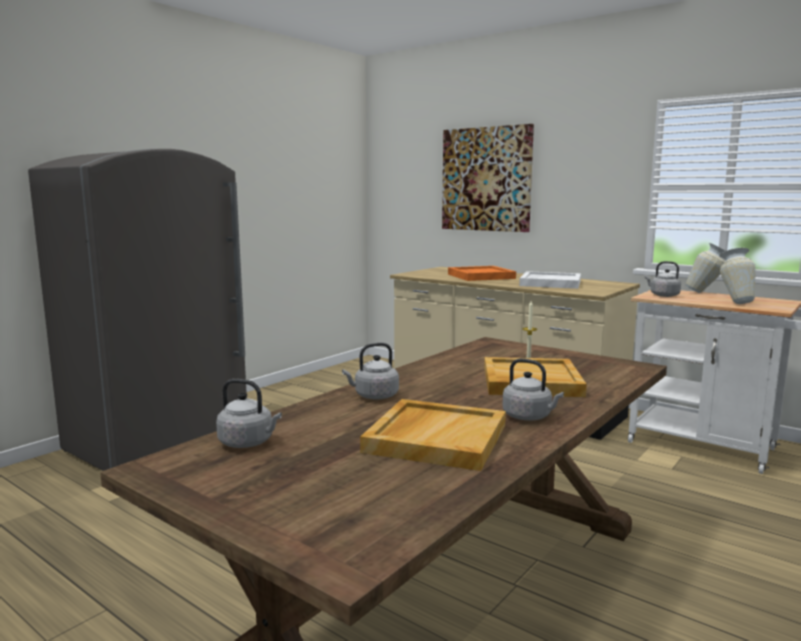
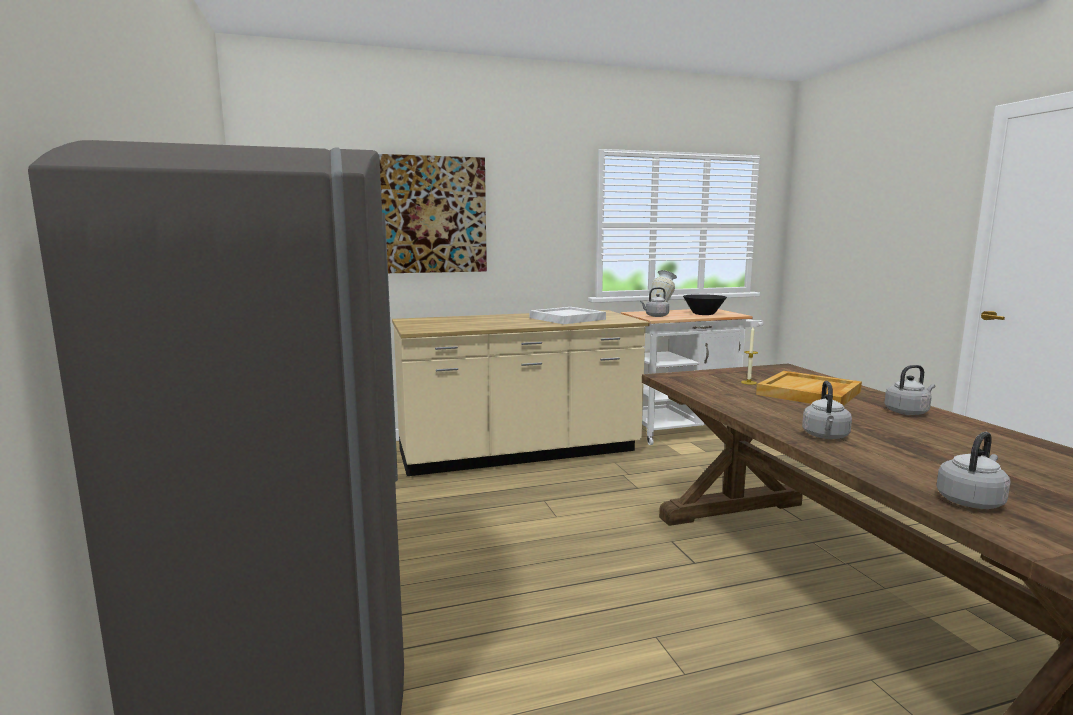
camera: 55 degrees left, 0 degrees up
(435, 438) = (959, 442): beige tray -> none
(480, 276) = (487, 321): orange tray -> none
(734, 302) = (703, 314): vase -> black bowl

